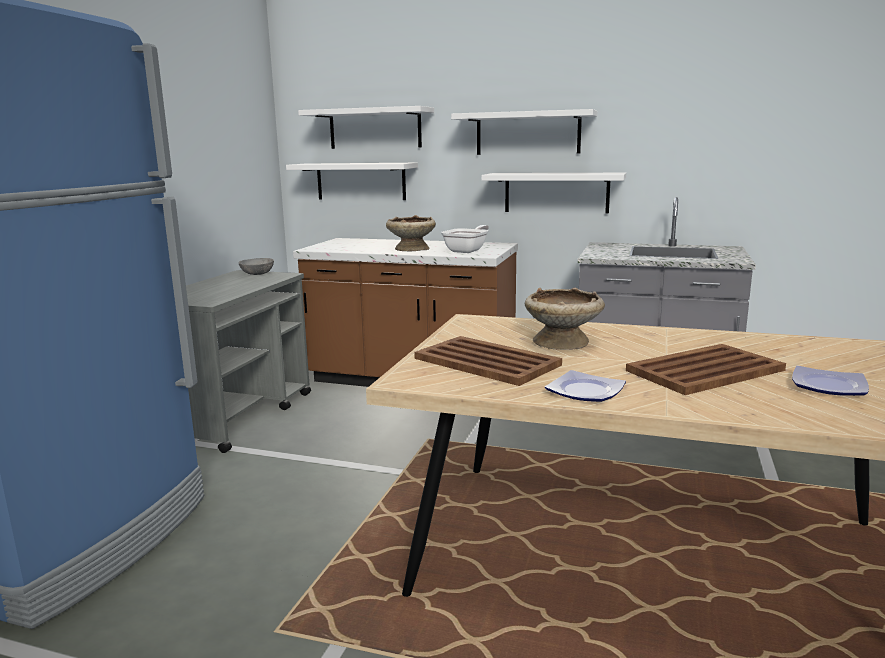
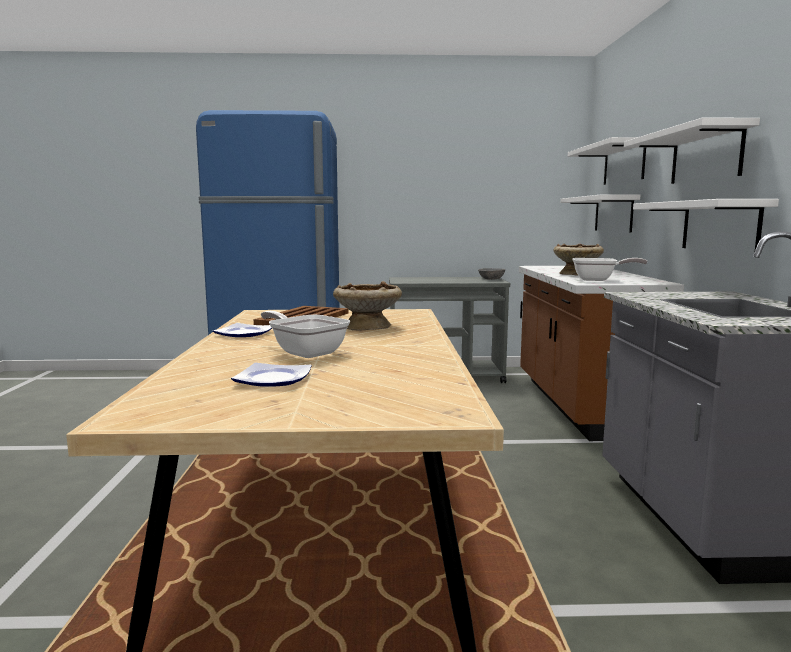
camera: 70 degrees right, 5 degrees down
(703, 371) = (305, 352): brown tray -> frying pan

